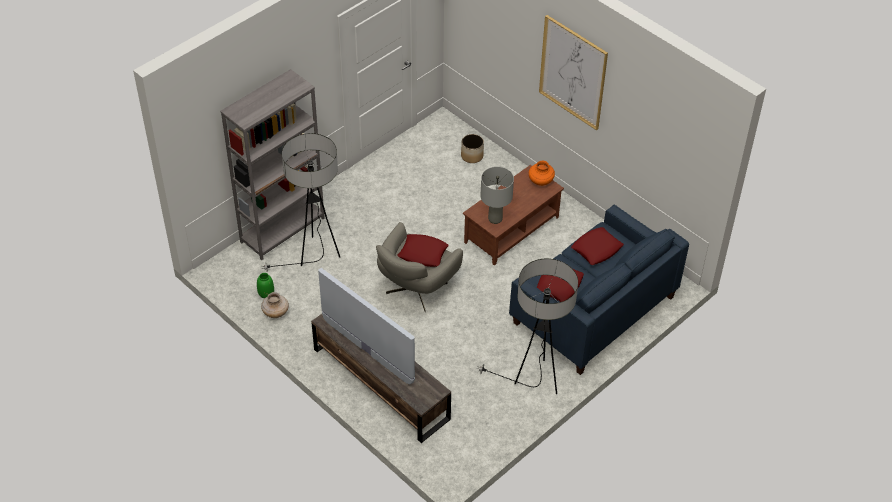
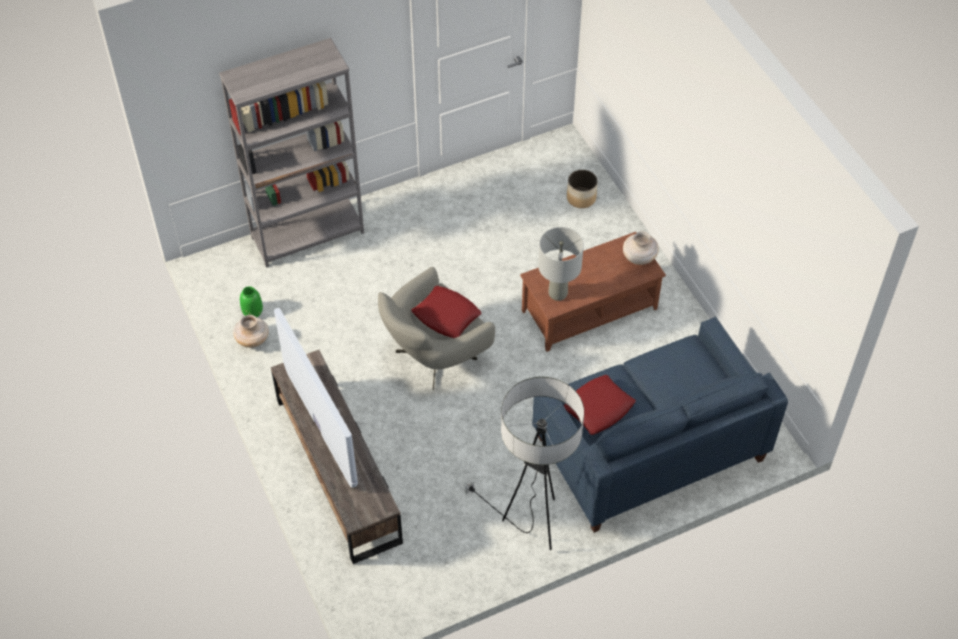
camera: 20 degrees right, 5 degrees up
(315, 256) = (332, 279): floor lamp -> none
(540, 181) = (639, 258): orange vase -> beige vase
(573, 72) = (701, 127): picture -> none
(596, 249) = (669, 371): red pillow -> none

